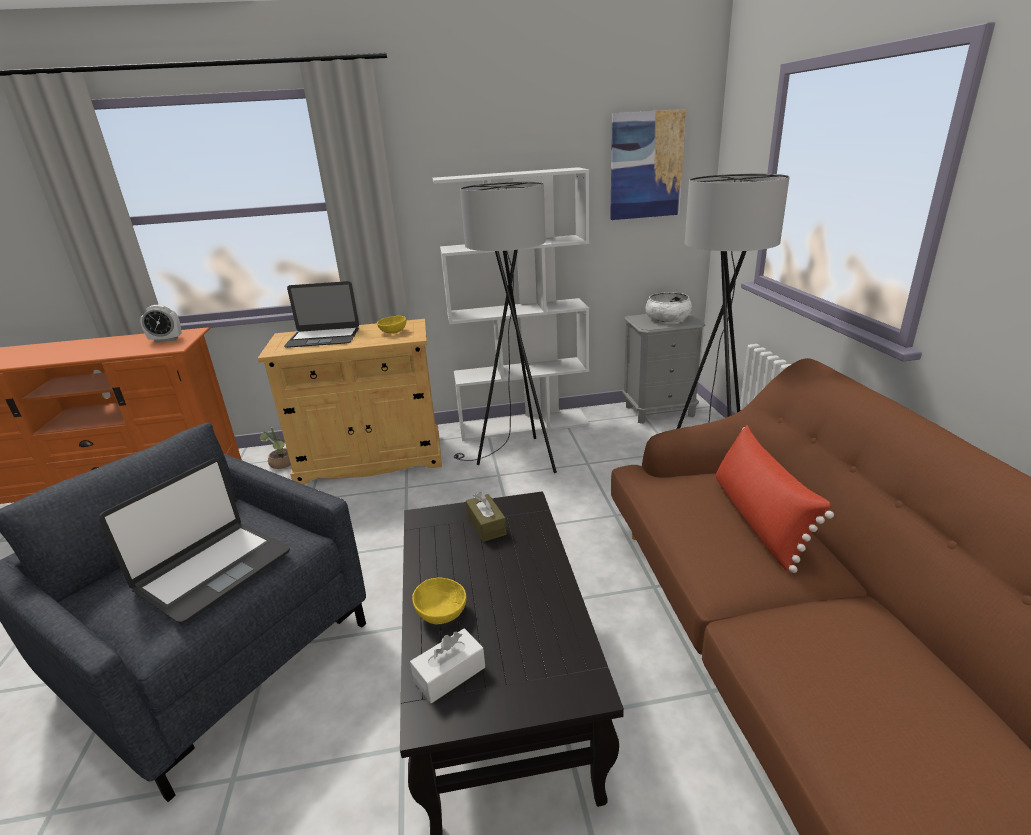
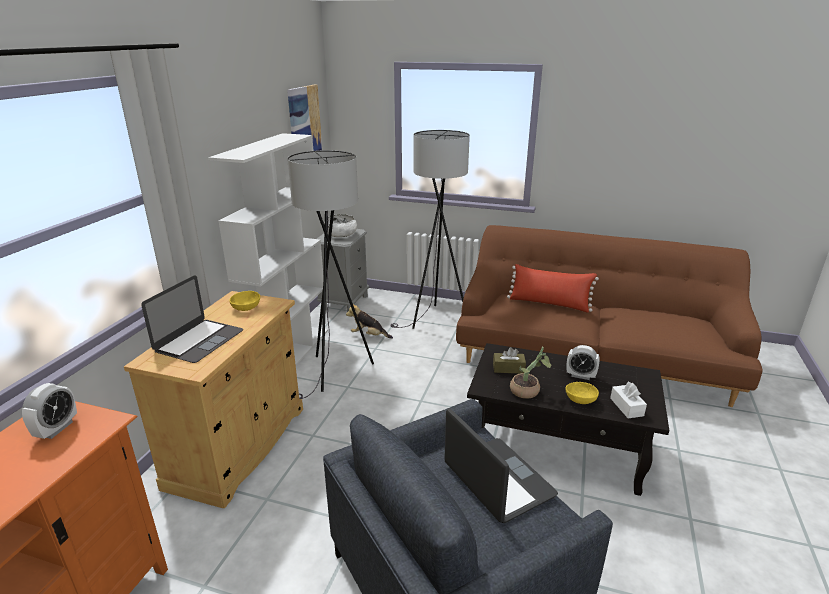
camera: 65 degrees left, 0 degrees up
(282, 465) = (165, 513): potted plant -> potted plant (528, 392)
(517, 599) = (580, 375): none -> alarm clock
(609, 449) = (369, 335): none -> plush toy

